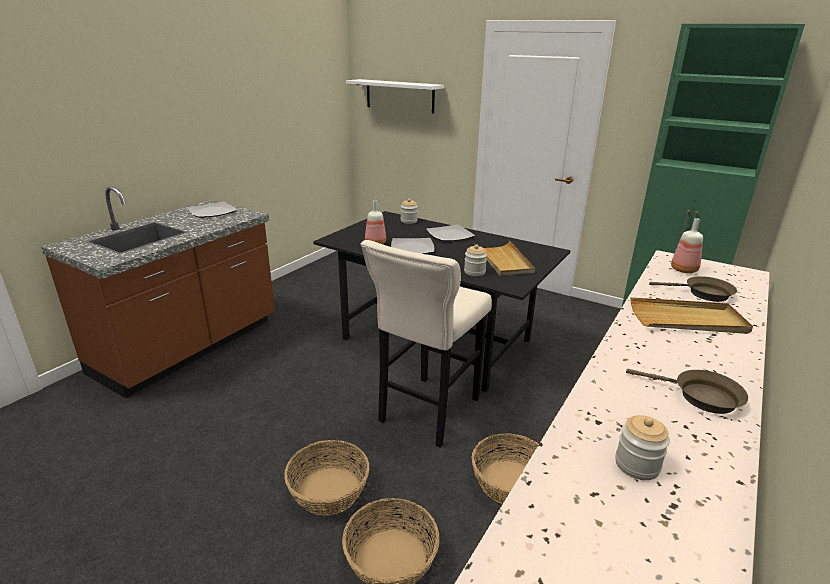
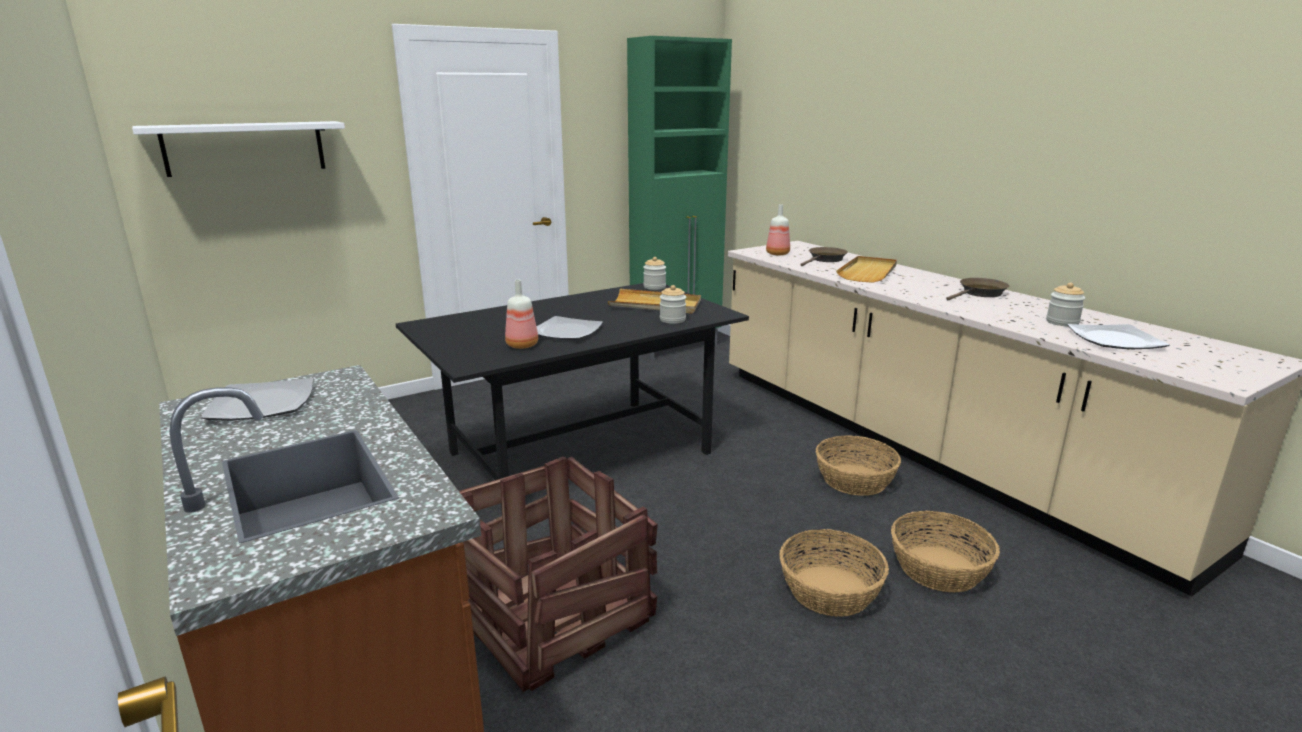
camera: 65 degrees left, 5 degrees down
(259, 381) = (550, 617): none -> crate
(409, 221) = (464, 318): jar -> jar (654, 287)
(427, 413) = (725, 495): beige stool -> none
(450, 235) = (548, 310): plate -> plate (1114, 340)

